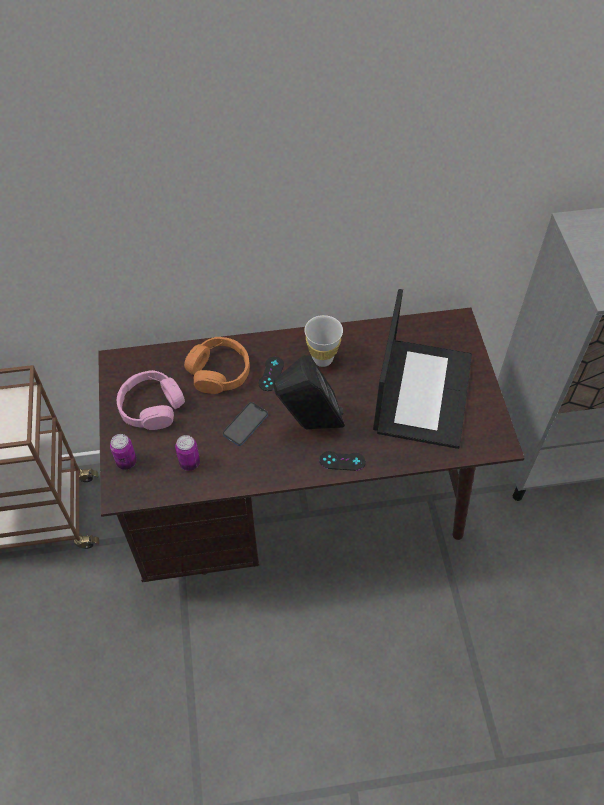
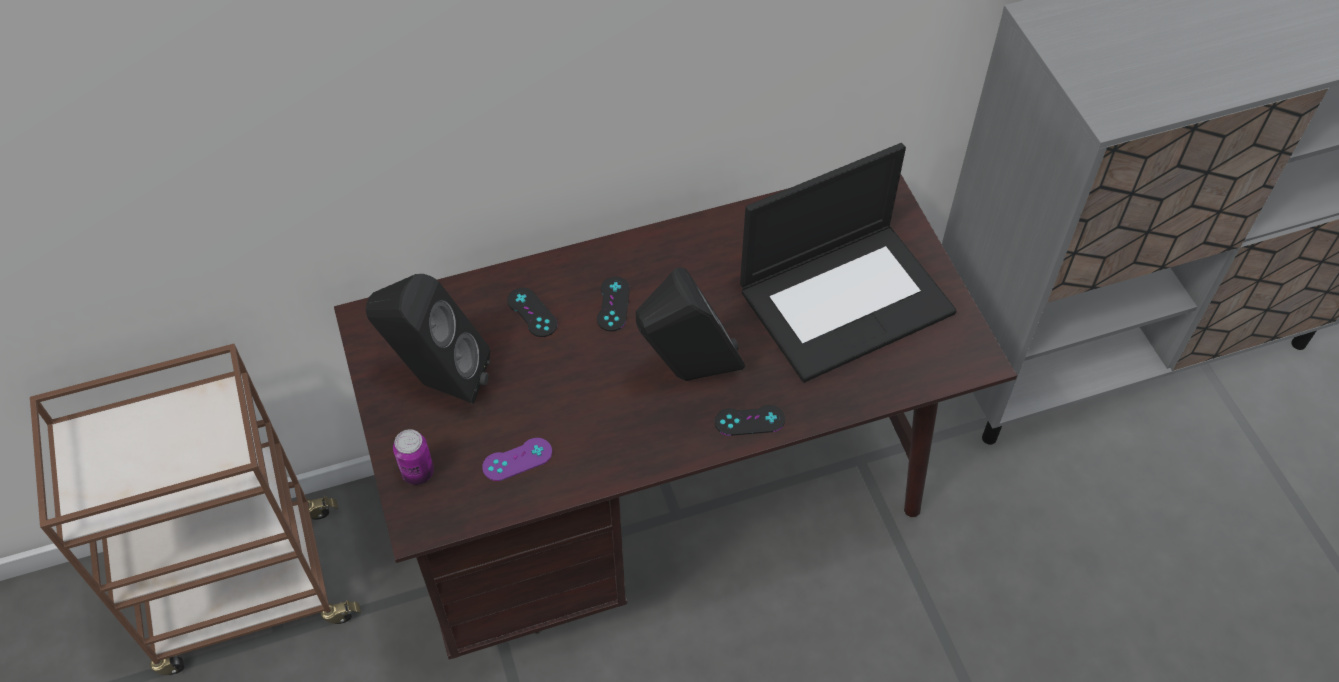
camera: 10 degrees left, 0 degrees up
(151, 407) = (438, 381): pink headphones -> black speaker
(189, 463) = (517, 459): can -> purple game controller
(219, 372) = (532, 312): orange headphones -> black game controller
(245, 424) = (590, 387): phone -> none
(322, 359) = (687, 270): white cup -> none
(421, 391) = (846, 298): laptop -> laptop turned 60 degrees clockwise

